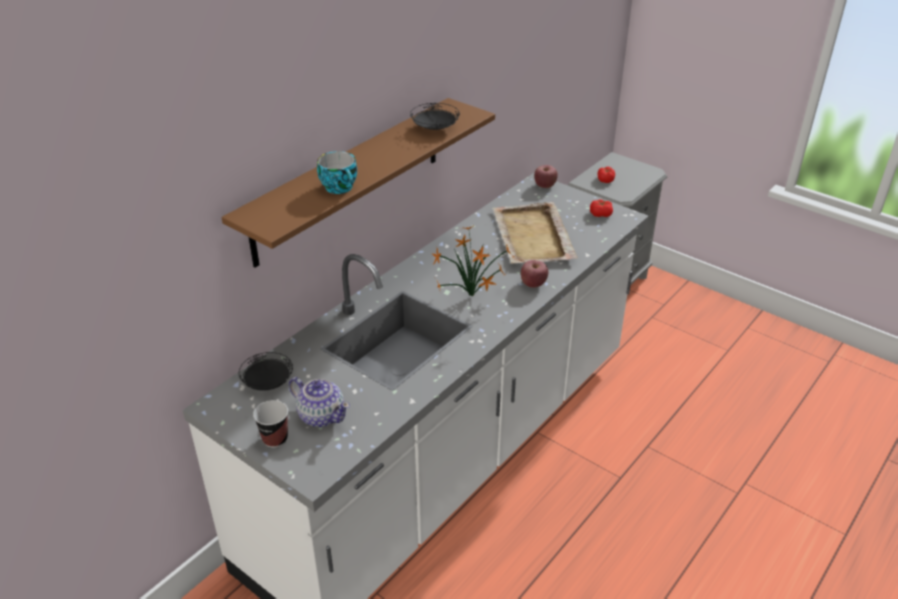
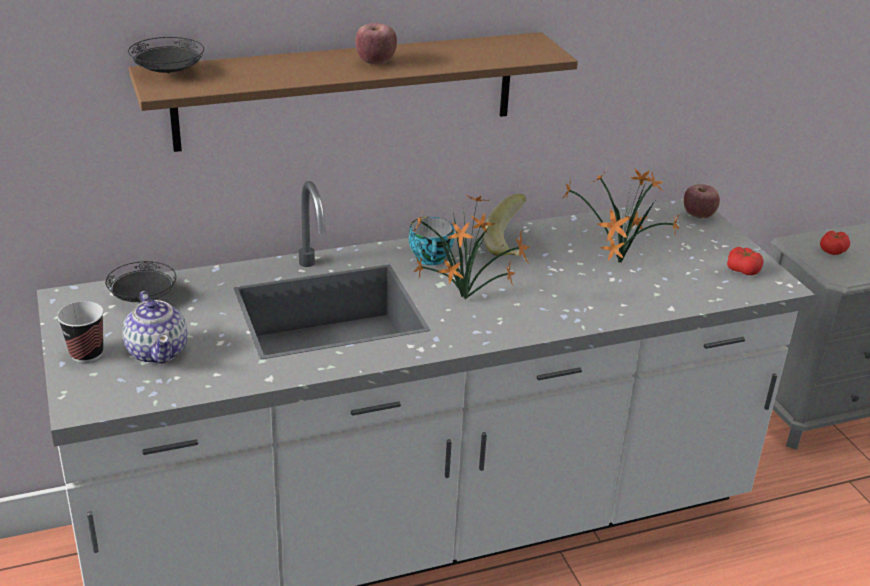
camera: 30 degrees right, 5 degrees down
(341, 188) = (286, 77): cup -> cup (432, 259)
(435, 128) = (479, 55): black plate -> black plate (168, 73)
(461, 248) = (511, 245): none -> banana
(532, 237) = (617, 264): beige tray -> potted plant
(533, 284) = (559, 315): apple -> apple (375, 62)

